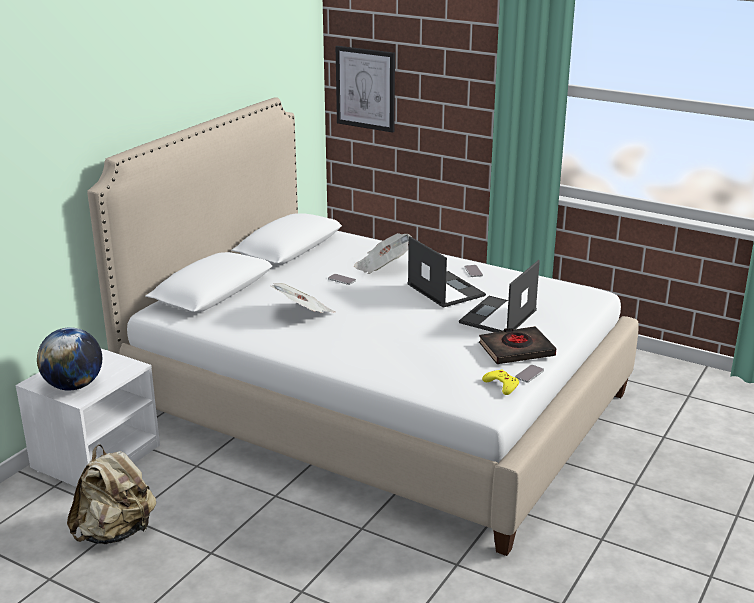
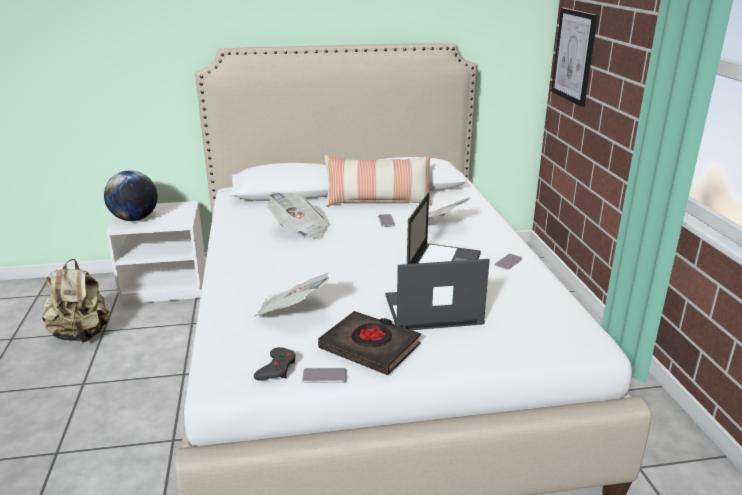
camera: 50 degrees right, 0 degrees up
(300, 269) = (378, 202): none -> pillow
(438, 358) = (292, 313): none -> newspaper
(501, 385) = (277, 368): yellow game controller -> grey game controller

